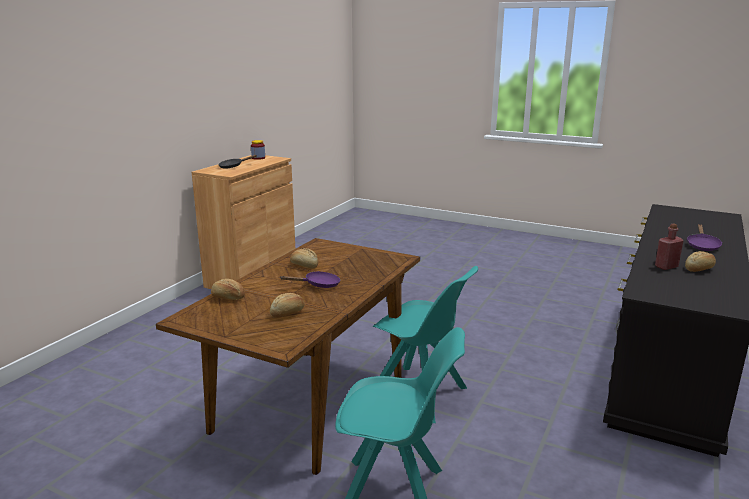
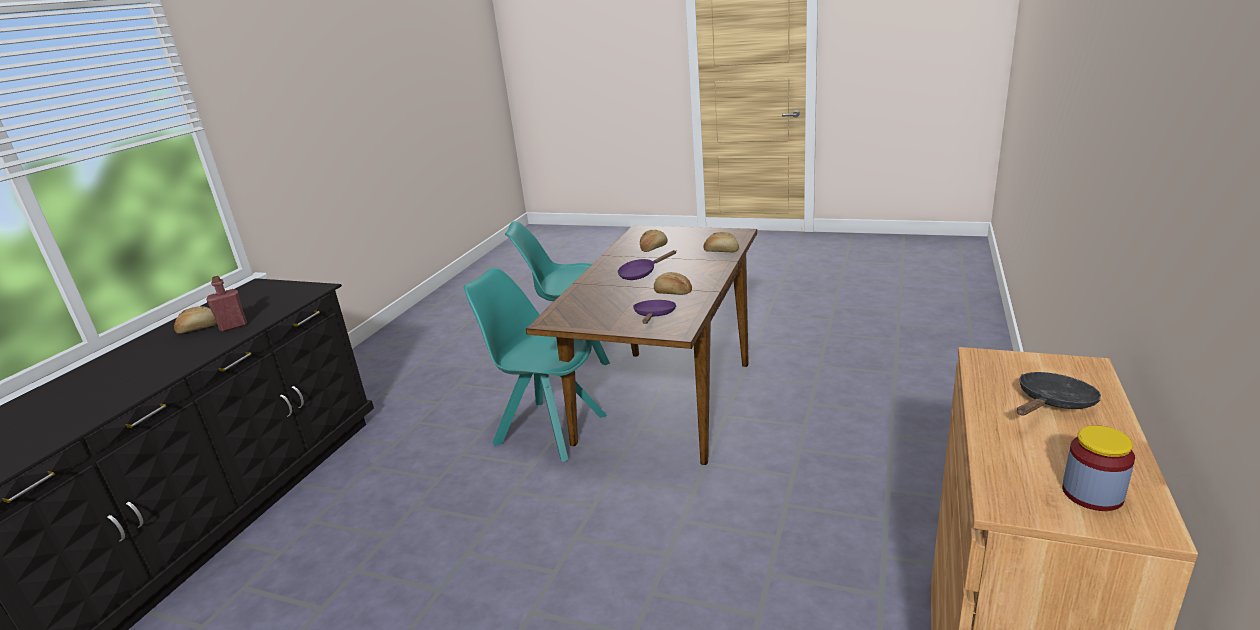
camera: 175 degrees right, 5 degrees up
(702, 245) = (109, 374): purple frying pan -> purple frying pan (654, 316)

